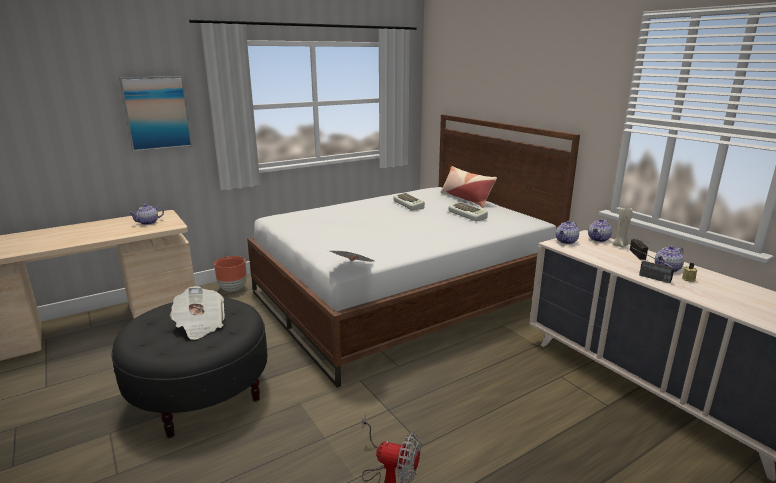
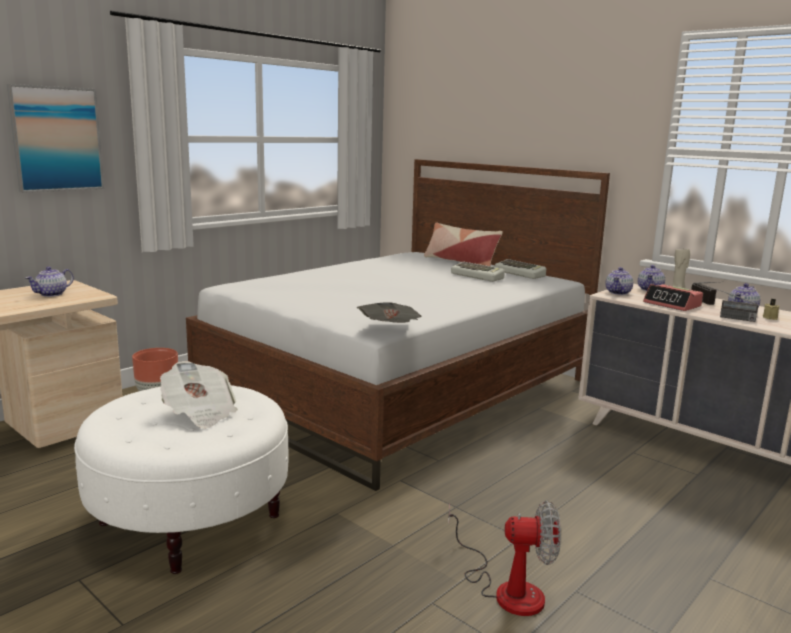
camera: 15 degrees left, 5 degrees down
(200, 395) = (190, 519): black ottoman -> white ottoman
(409, 204) = (396, 268): keyboard -> keyboard (520, 273)
(605, 258) = (672, 304): none -> alarm clock

